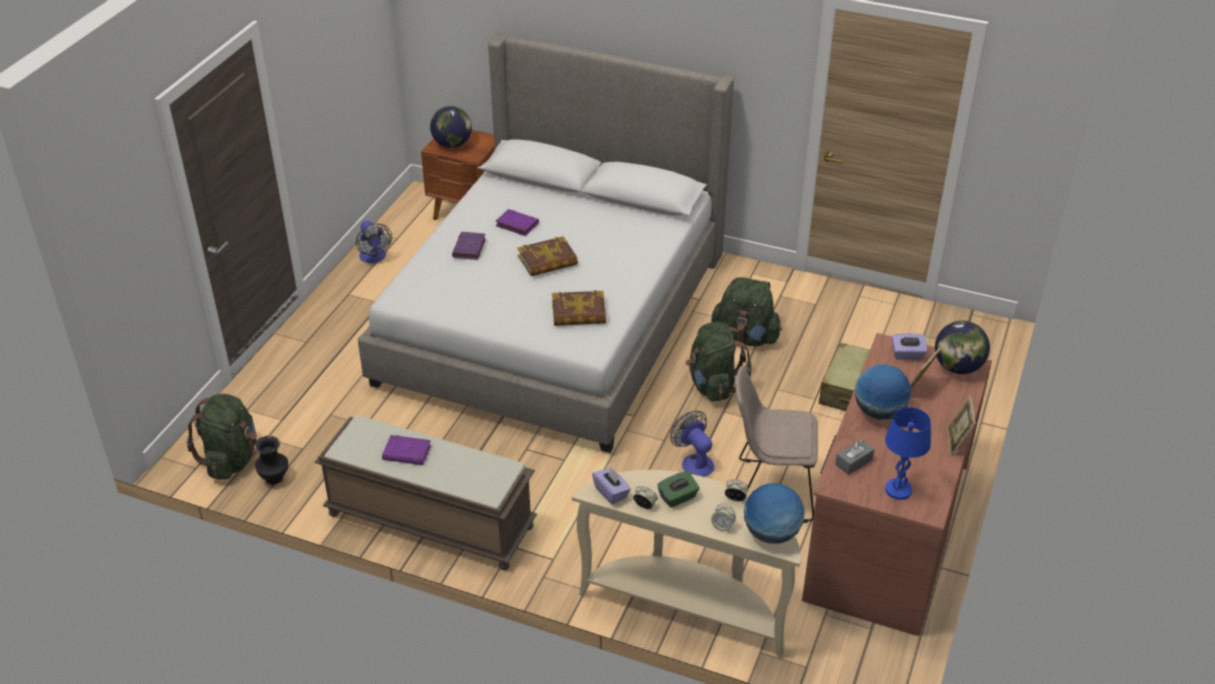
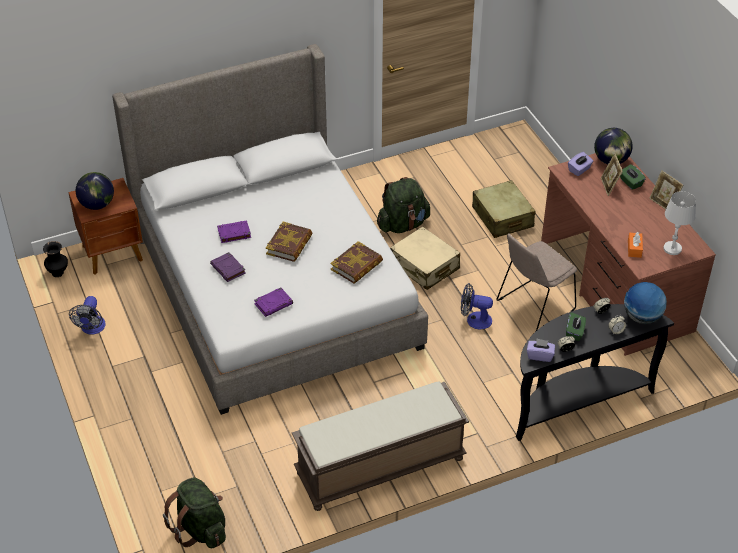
camera: 45 degrees left, 5 degrees up
(275, 479) = (249, 518): black vase -> black vase (58, 273)
(374, 258) = (92, 329): fan -> fan turned 75 degrees clockwise
(407, 453) = (366, 426): purple book -> purple book (274, 304)
(688, 605) = (576, 402): beige console table -> black console table
(713, 385) = (424, 266): green backpack -> beige suitcase
(853, 462) = (634, 248): grey tissue box -> orange tissue box
(879, 412) = (609, 212): globe -> none
(898, 490) = (672, 248): blue table lamp -> white table lamp
(948, 400) = (630, 183): none -> green tissue box

